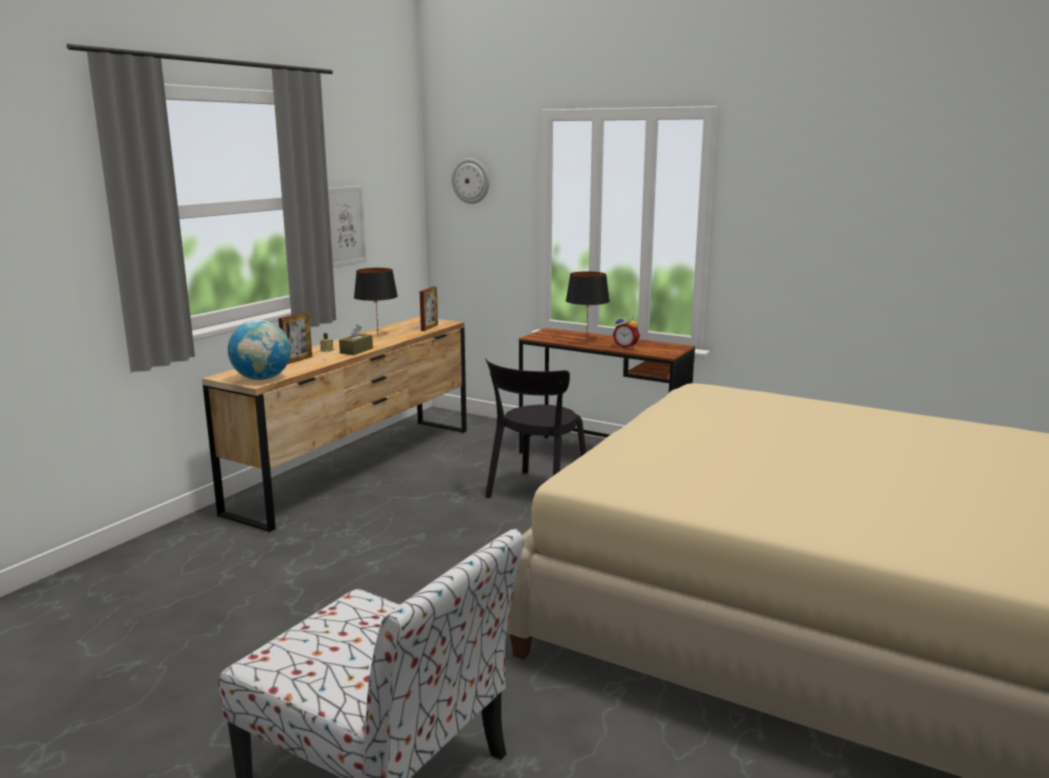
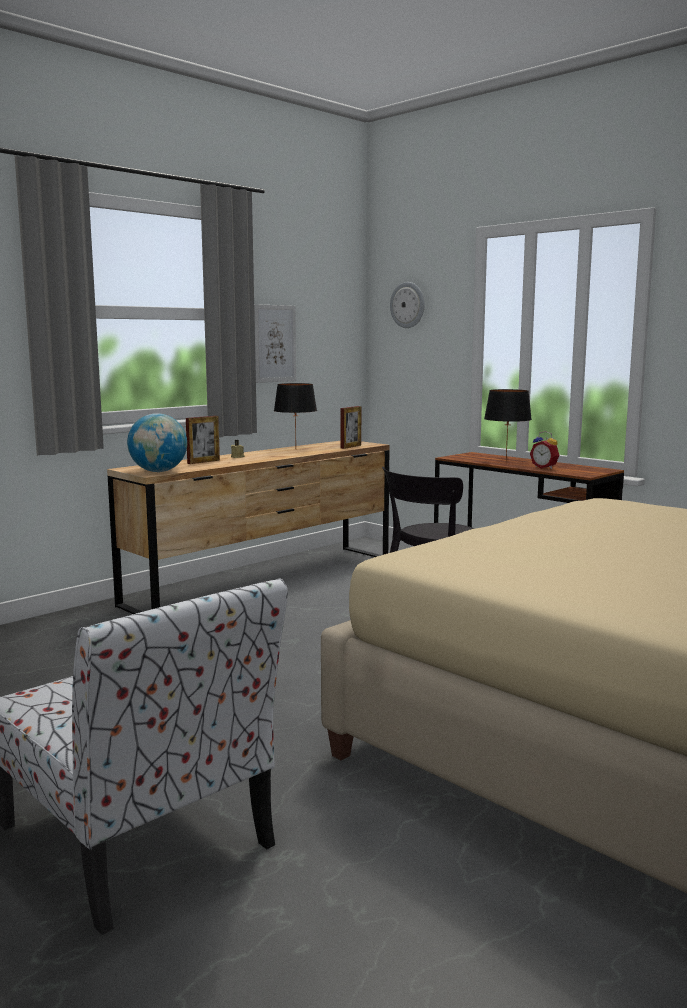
camera: 15 degrees right, 5 degrees down
(356, 351) = (264, 458): brown tissue box -> none

